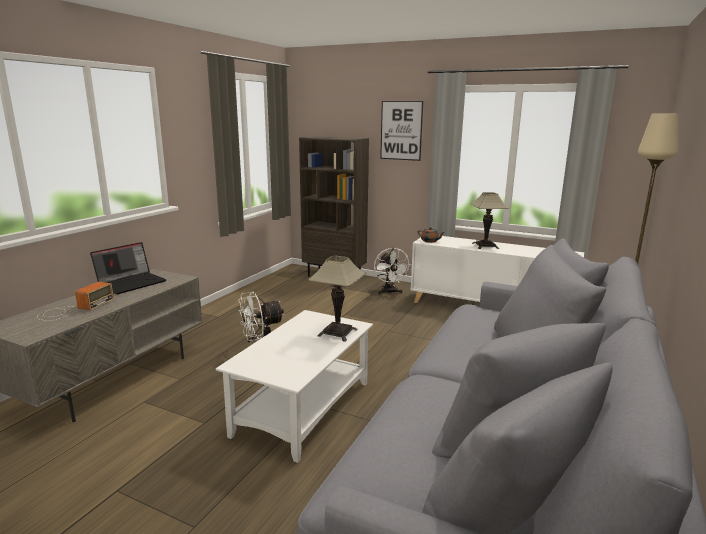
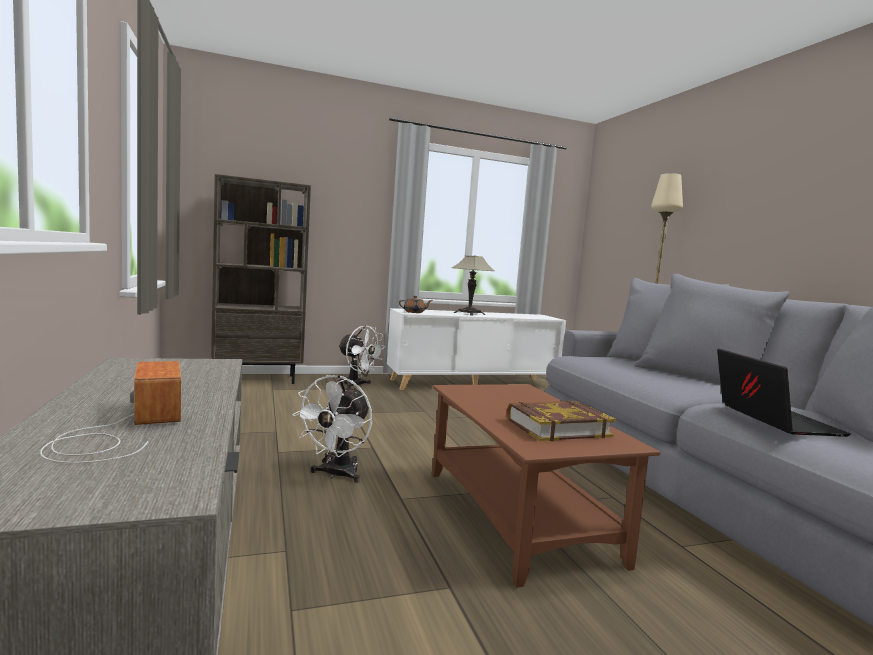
camera: 45 degrees left, 10 degrees down
(132, 283) = (133, 378): laptop -> laptop (771, 419)
(286, 357) = (557, 427): none -> book
(303, 409) = (519, 516): white coffee table -> brown coffee table
(337, 332) = (527, 396): table lamp -> none
(401, 130) = (348, 184): picture -> none

